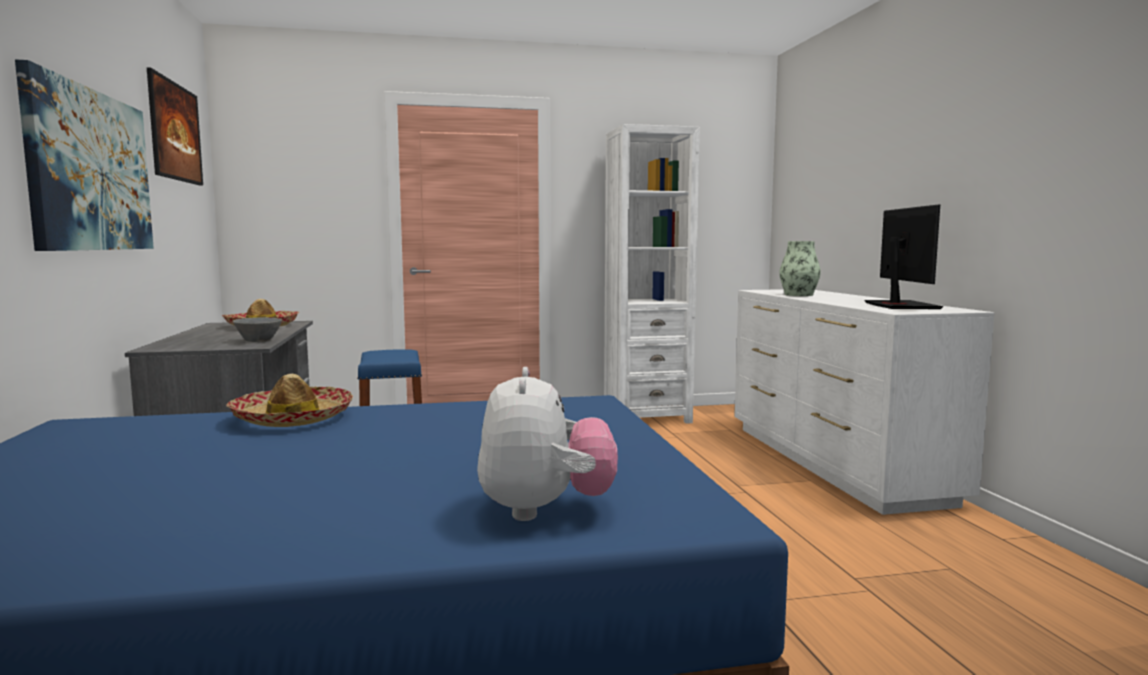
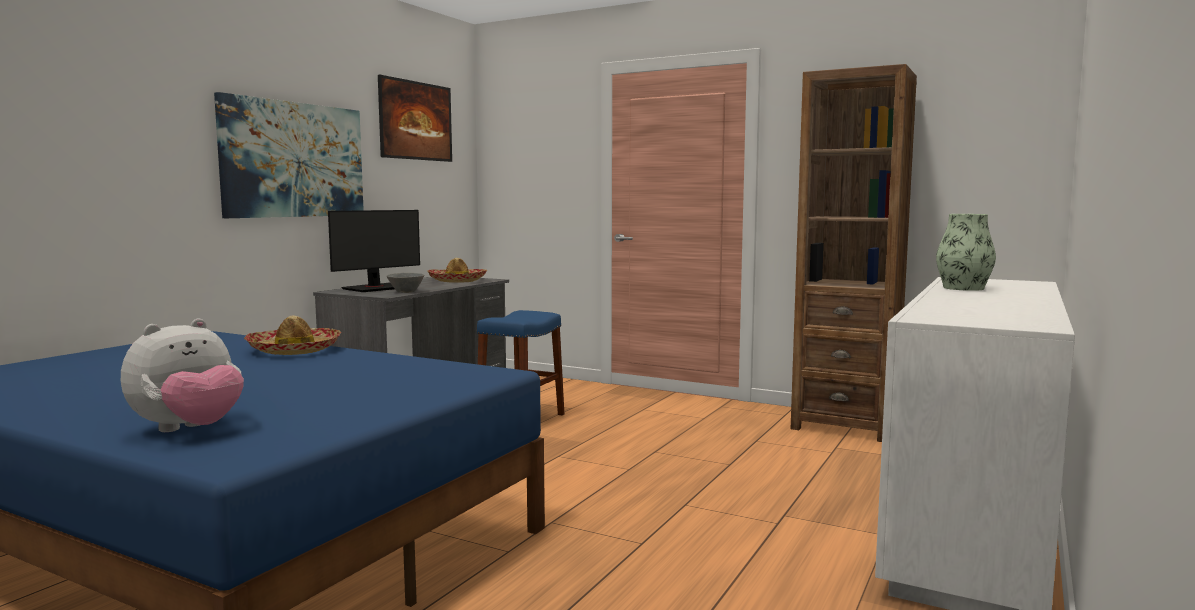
camera: 40 degrees right, 0 degrees up
(647, 417) = (845, 425): white bookcase -> brown bookcase
(899, 305) = (990, 312): monitor -> monitor (376, 288)

